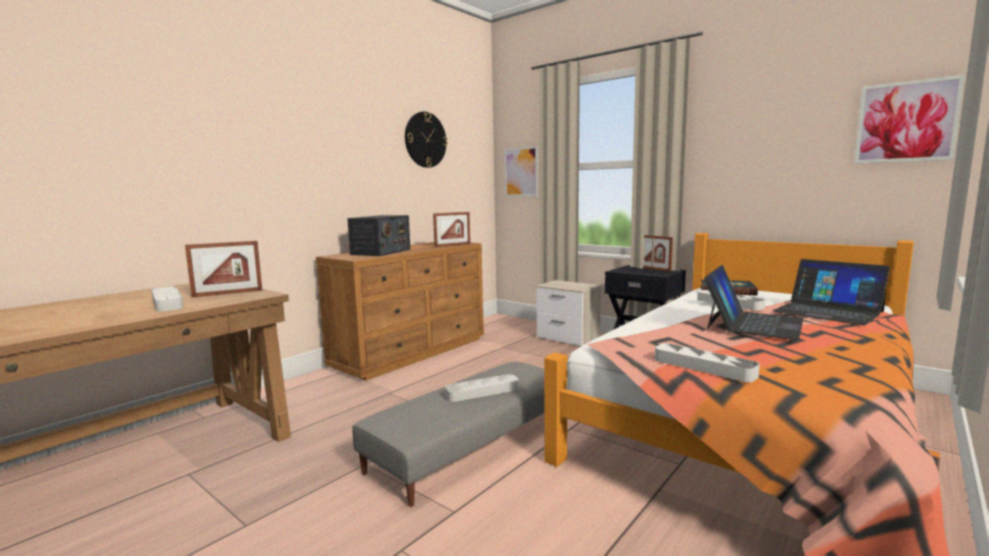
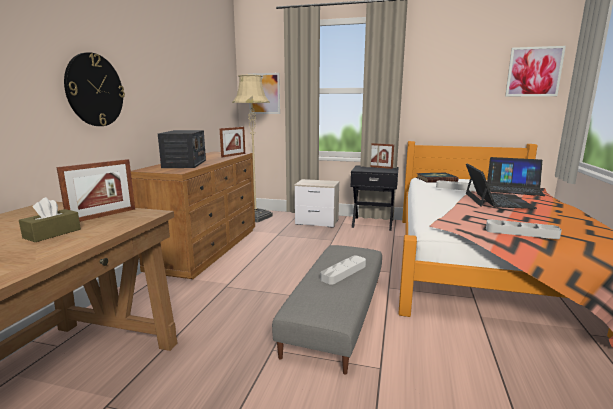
camera: 25 degrees left, 5 degrees up
(167, 303) = (52, 233): grey tray -> brown tissue box
(425, 140) = (196, 62): wall clock -> wall clock (94, 90)
(499, 324) = (255, 217): none -> beige floor lamp

